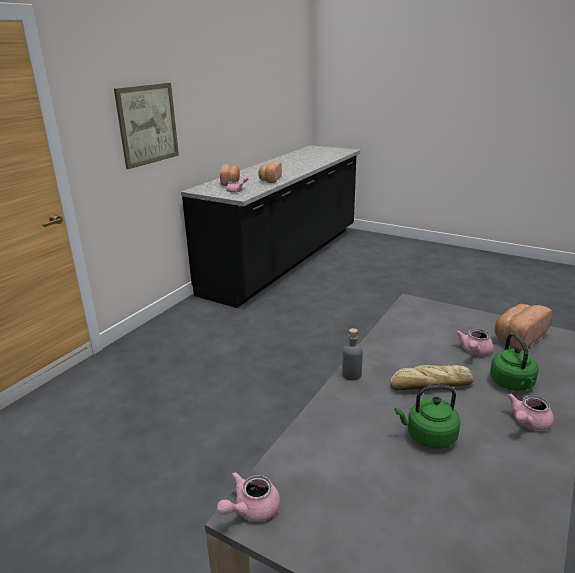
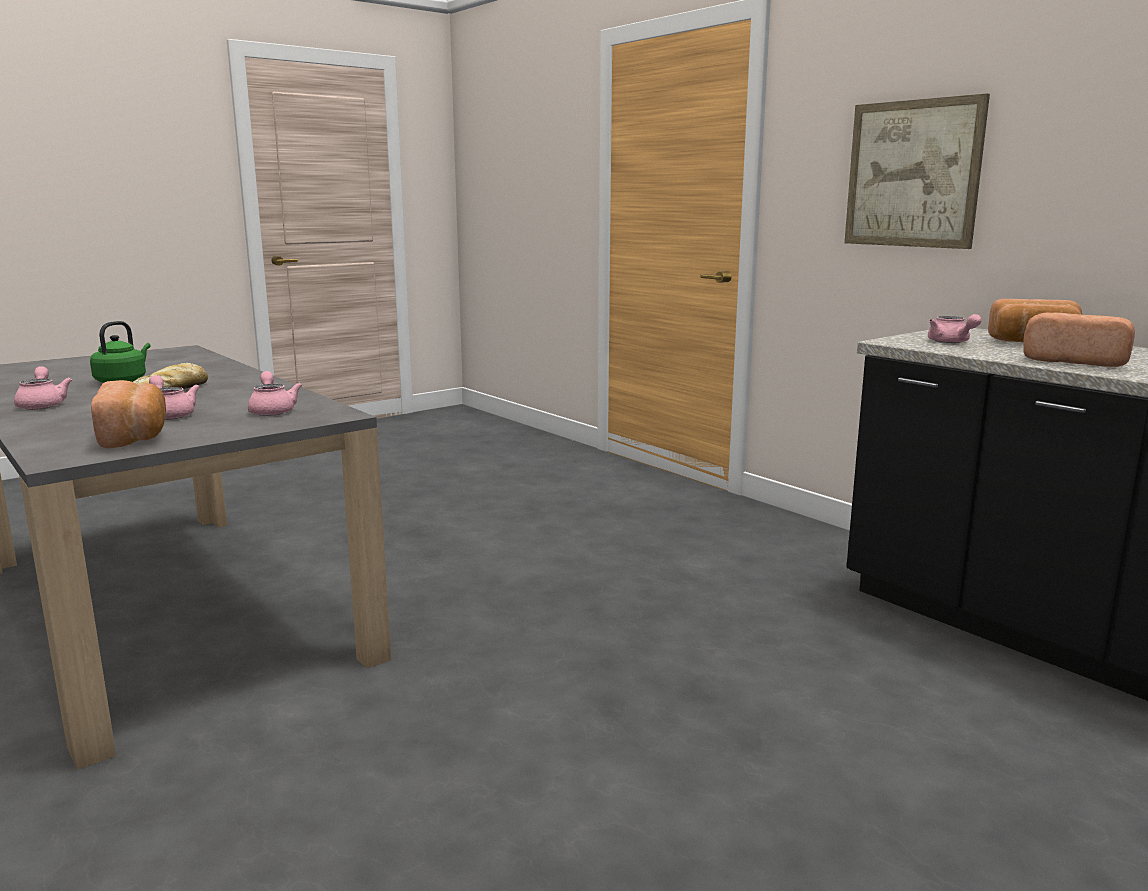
camera: 110 degrees right, 10 degrees down
(250, 509) = (183, 349): pink teapot -> pink teapot (272, 410)
(351, 374) = (252, 376): grey bottle -> none
(512, 384) = (88, 413): green kettle -> none

